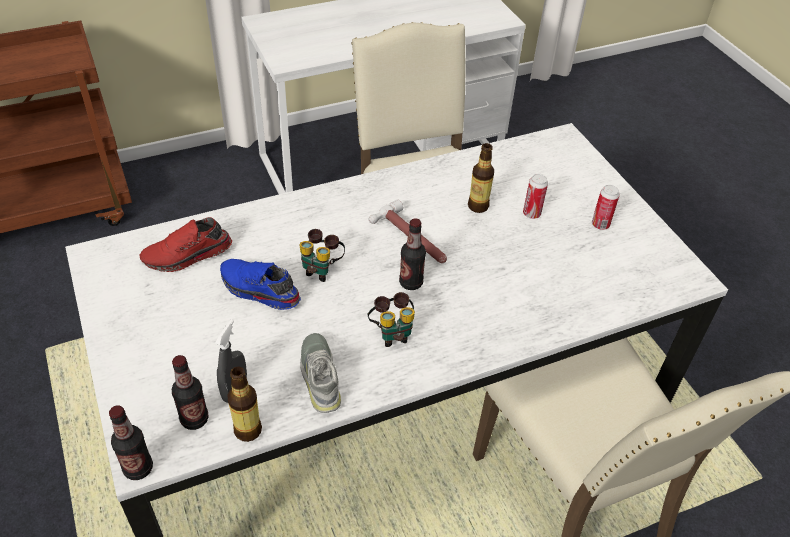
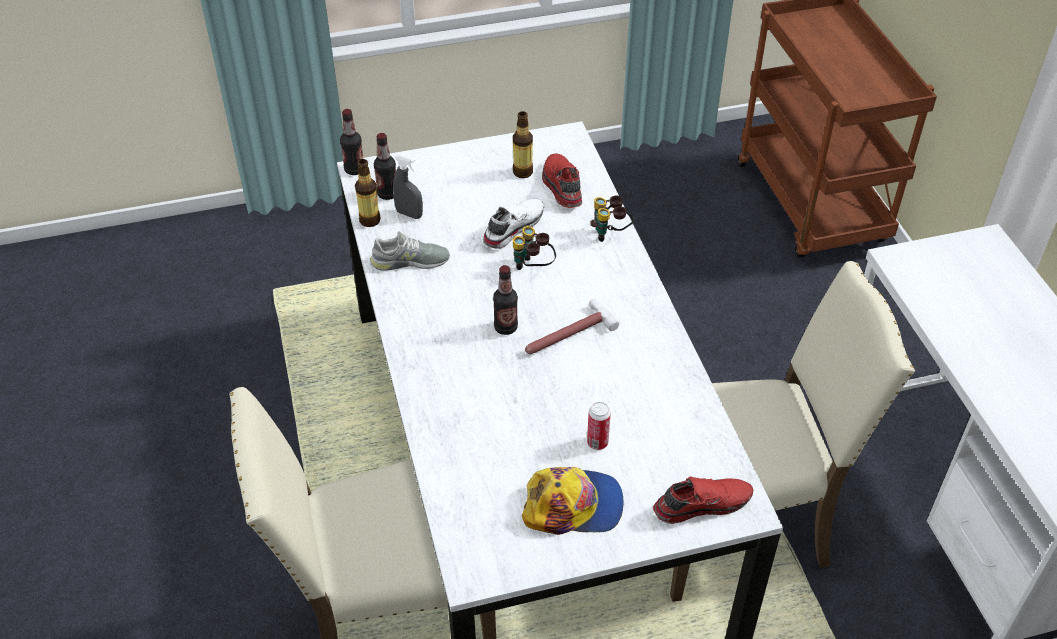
camera: 100 degrees right, 0 degrees up
(258, 291) = (512, 228): blue shoe -> white shoe
(392, 333) = (446, 308): binoculars -> binoculars (610, 234)
(478, 206) = (614, 396): bottle -> bottle (522, 172)
(568, 158) = (701, 503): none -> red shoe
(600, 224) = (573, 505): can -> cap

